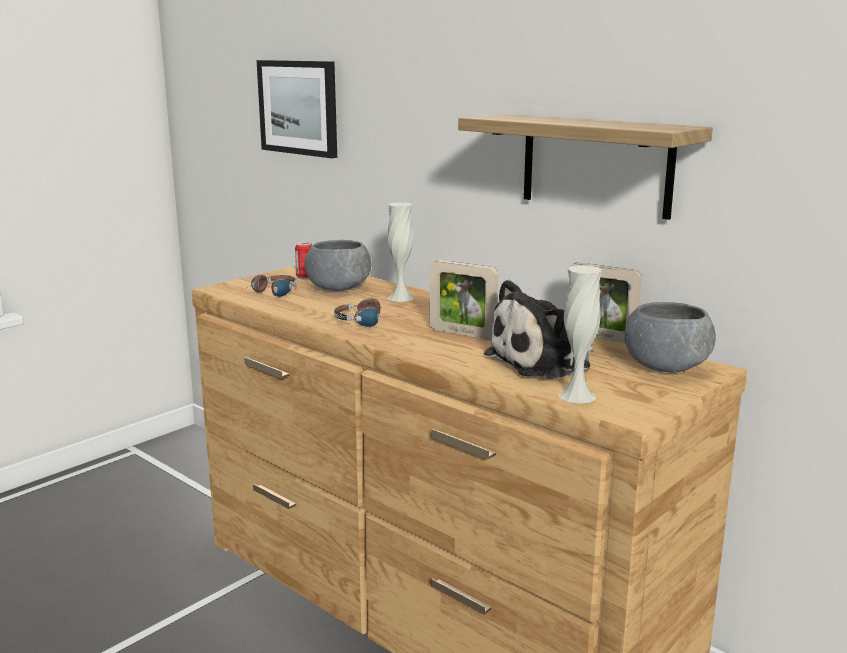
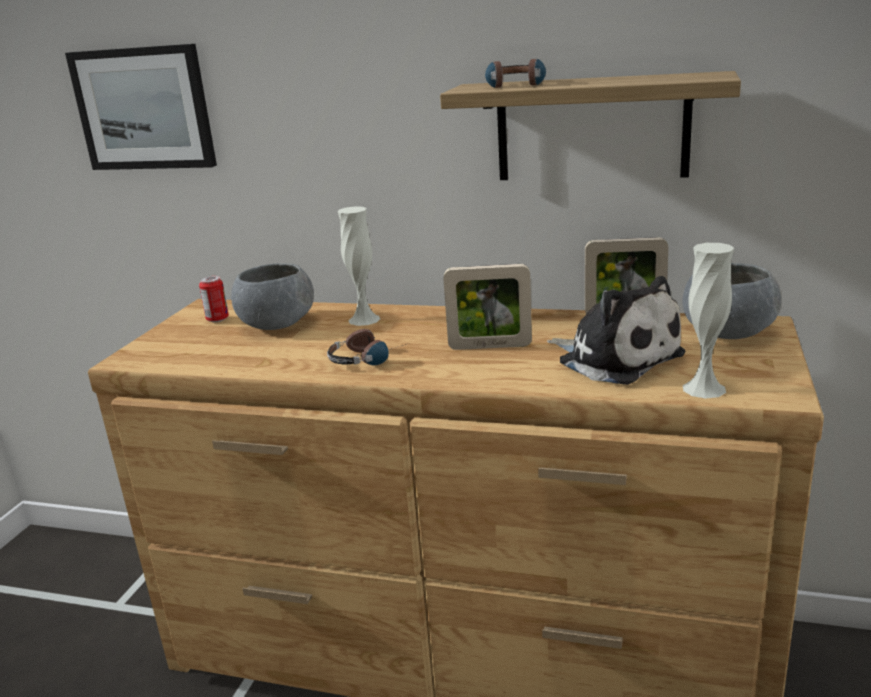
camera: 25 degrees left, 5 degrees up
(271, 293) = (203, 350): headphones -> headphones (515, 86)
(543, 362) = (615, 358): plush toy -> plush toy turned 75 degrees counterclockwise

